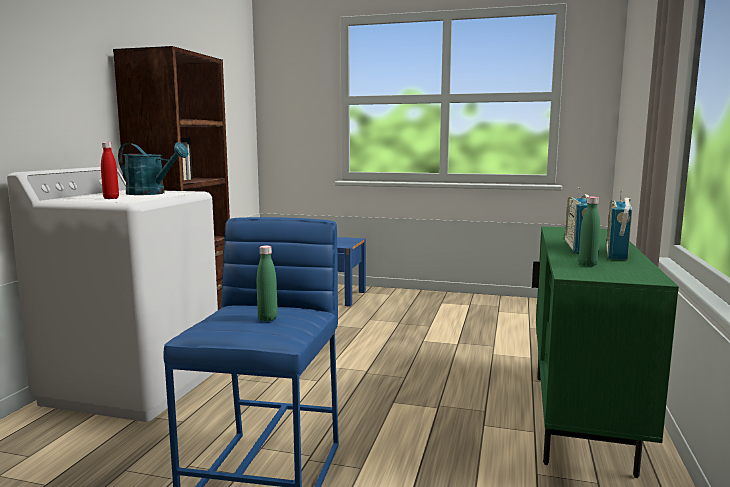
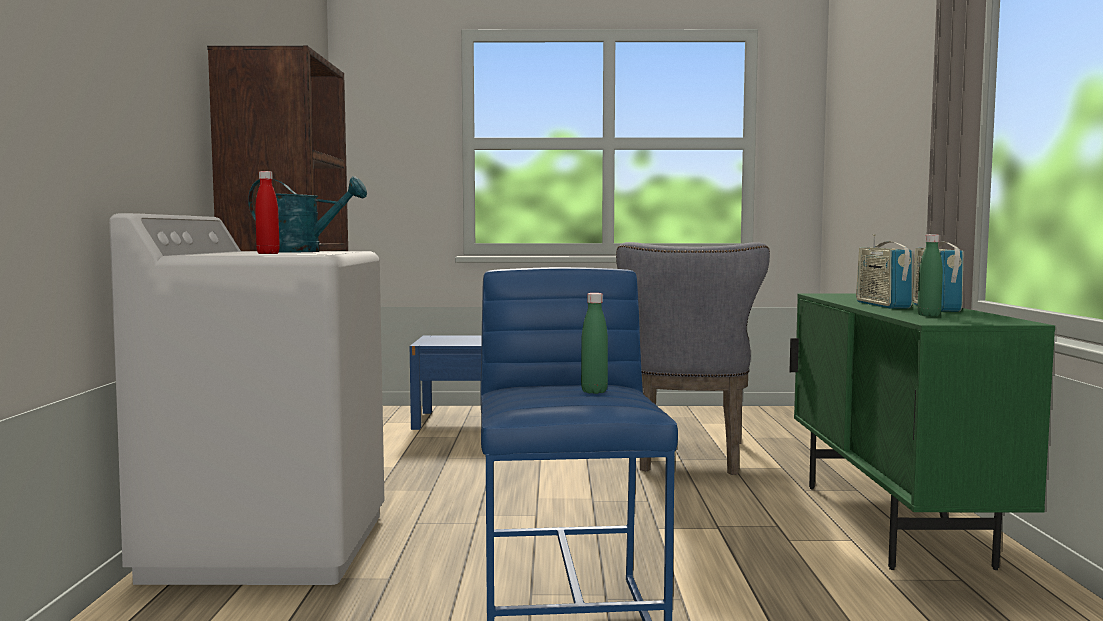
camera: 15 degrees left, 5 degrees down
(464, 342) = (688, 458): none -> grey chair

